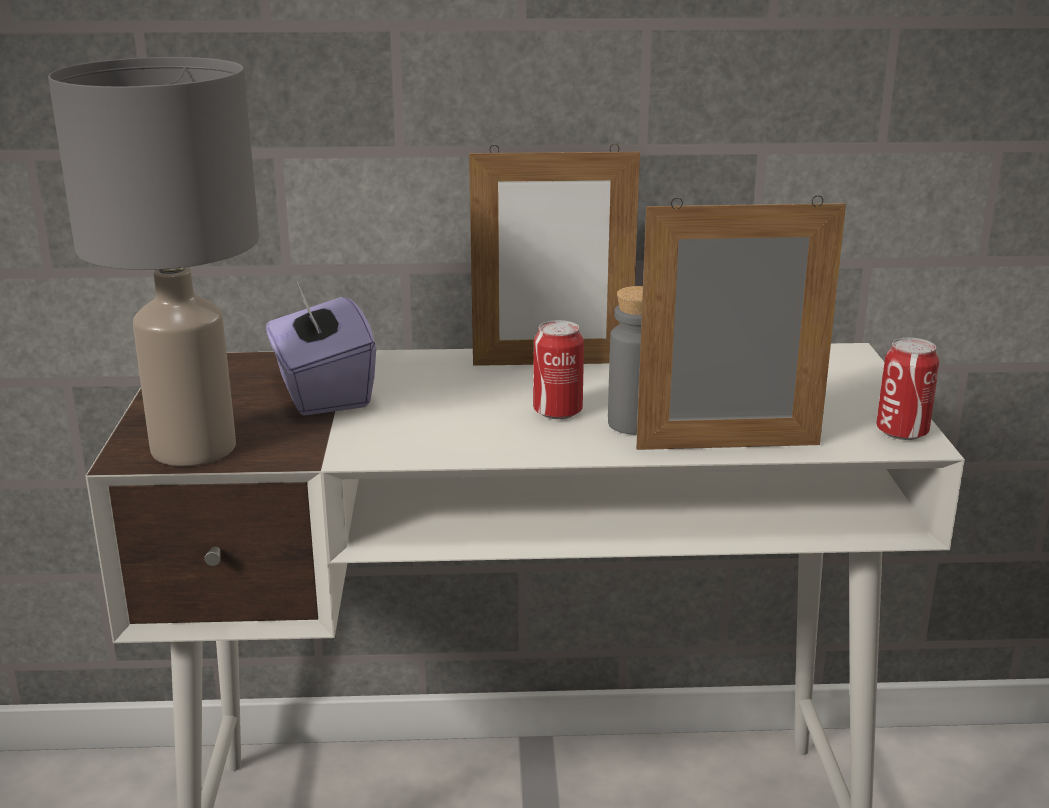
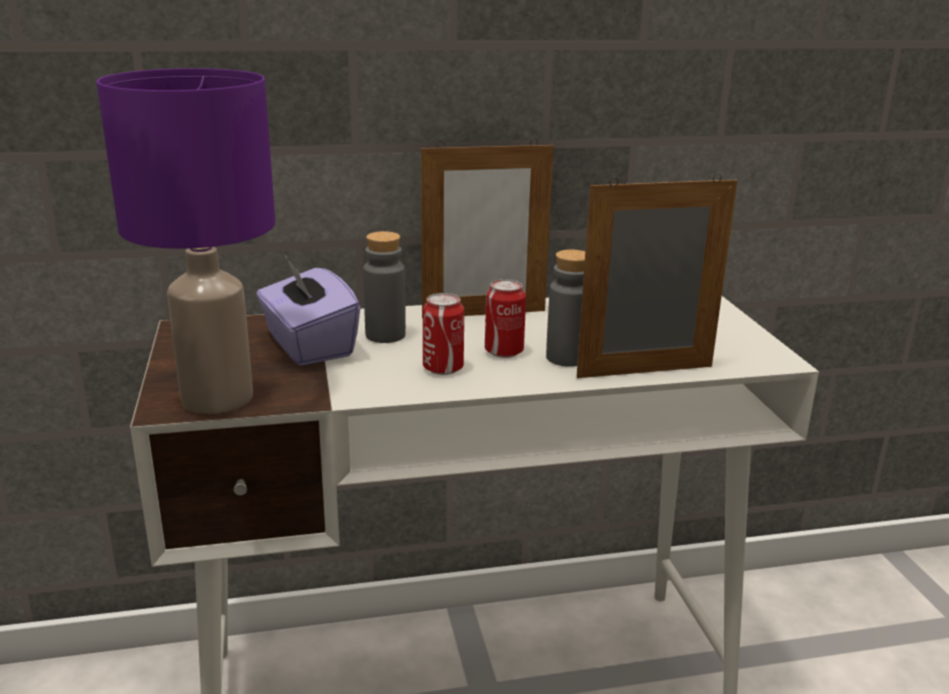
camera: 10 degrees left, 0 degrees up
(194, 449) = (218, 399): grey table lamp -> purple table lamp
(419, 384) = (385, 335): none -> grey bottle
(902, 432) = (766, 353): can -> can (443, 368)

